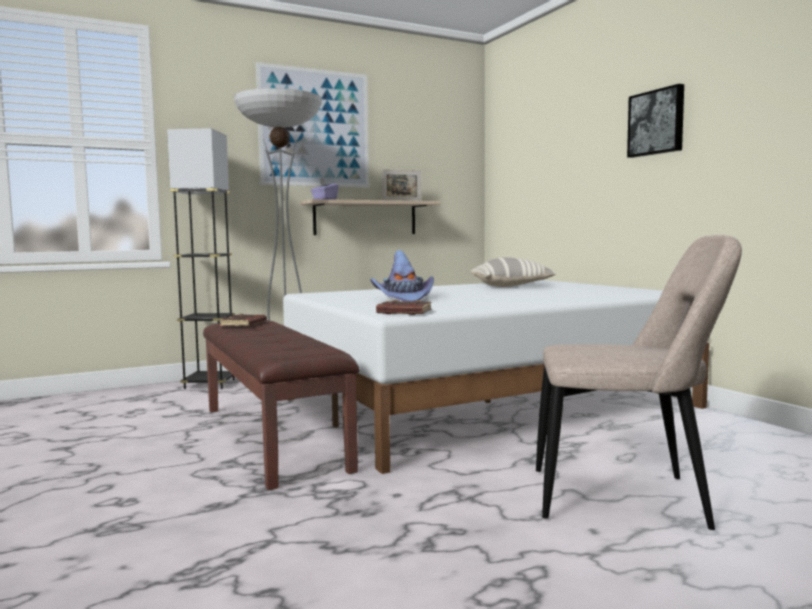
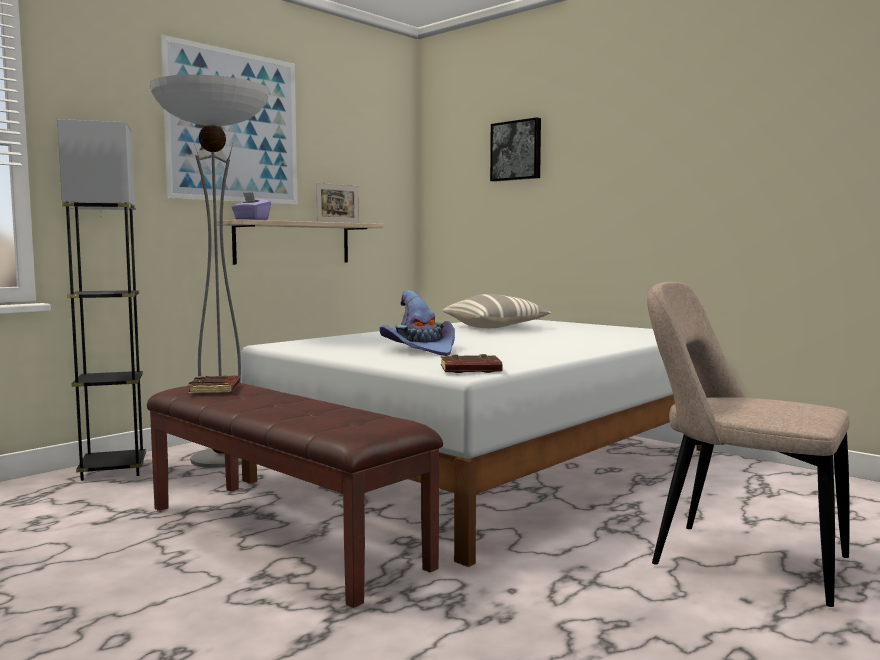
camera: 20 degrees left, 0 degrees up
(626, 499) = (739, 560): beige chair -> beige chair turned 135 degrees counterclockwise
(657, 122) = (650, 150): picture -> picture (517, 150)

